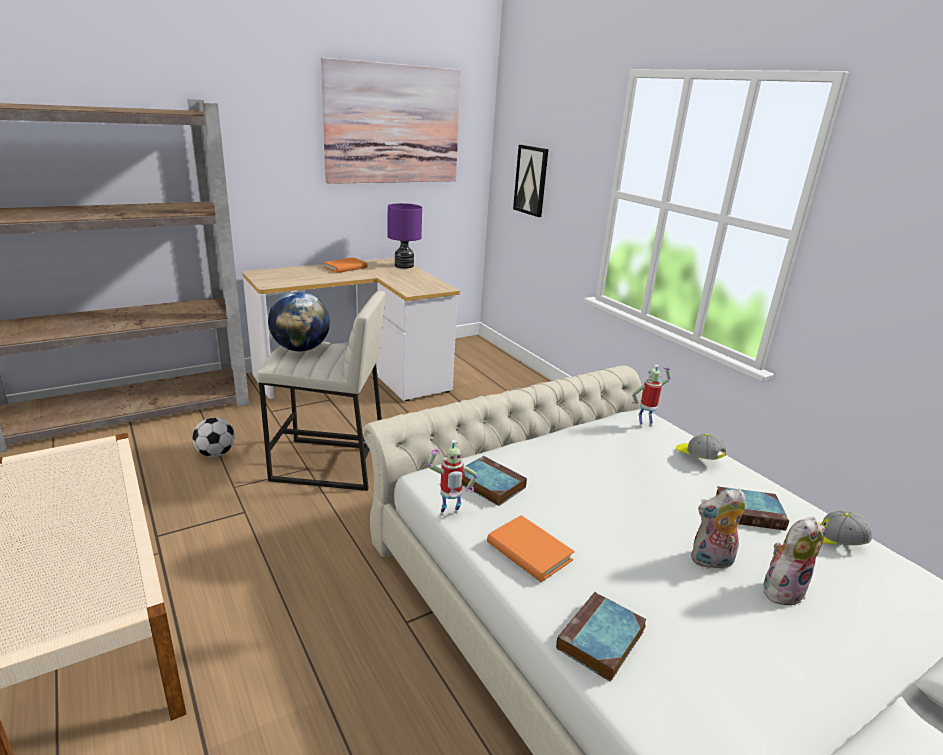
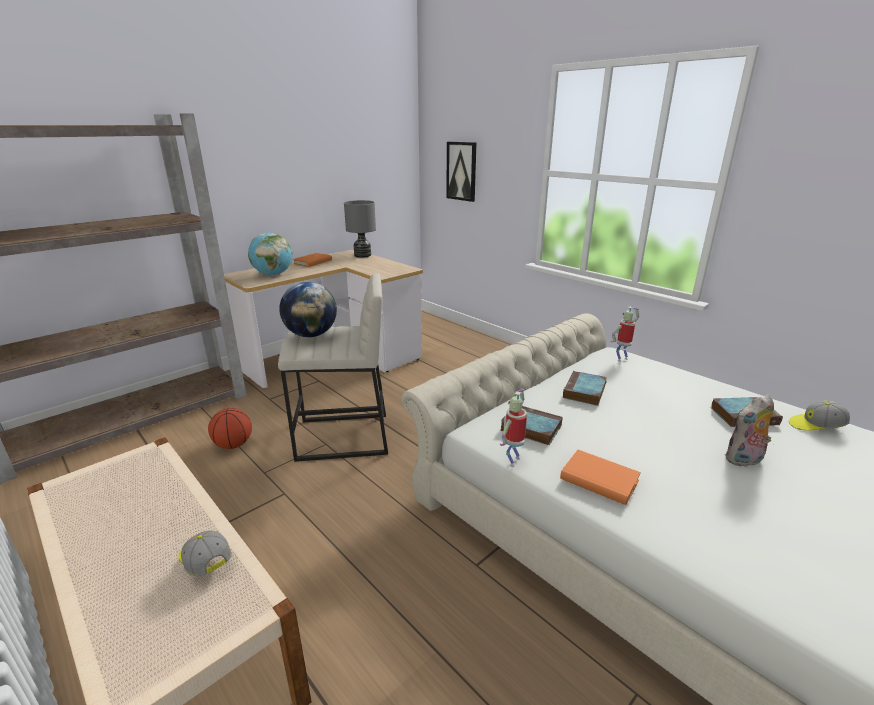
camera: 10 degrees left, 0 degrees up
(216, 454) = (234, 445): football -> basketball
(295, 277) = (273, 274): none -> globe
(393, 125) = (338, 131): picture -> none
(404, 266) = (362, 255): purple table lamp -> grey table lamp
(449, 515) = (512, 460): toy robot -> toy robot turned 150 degrees clockwise
(600, 641) = (705, 547): book -> book (584, 392)
(698, 456) = (678, 377): cap -> cap (205, 561)
(782, 589) = (809, 473): plush toy -> none

